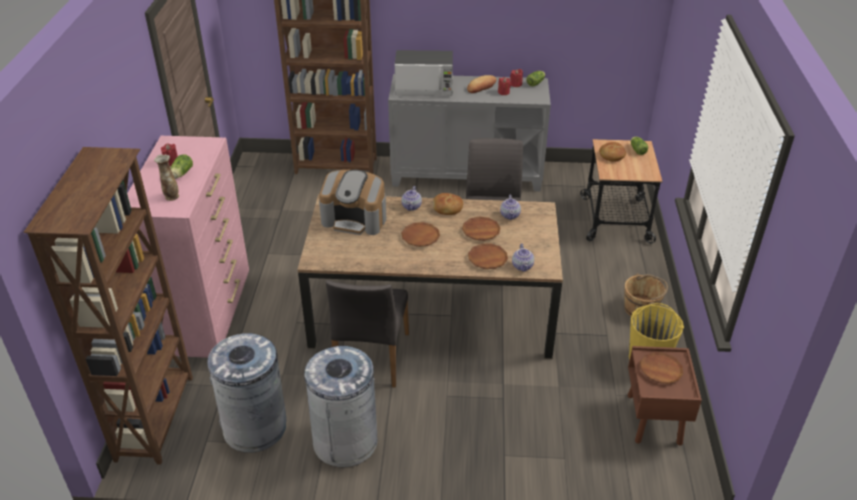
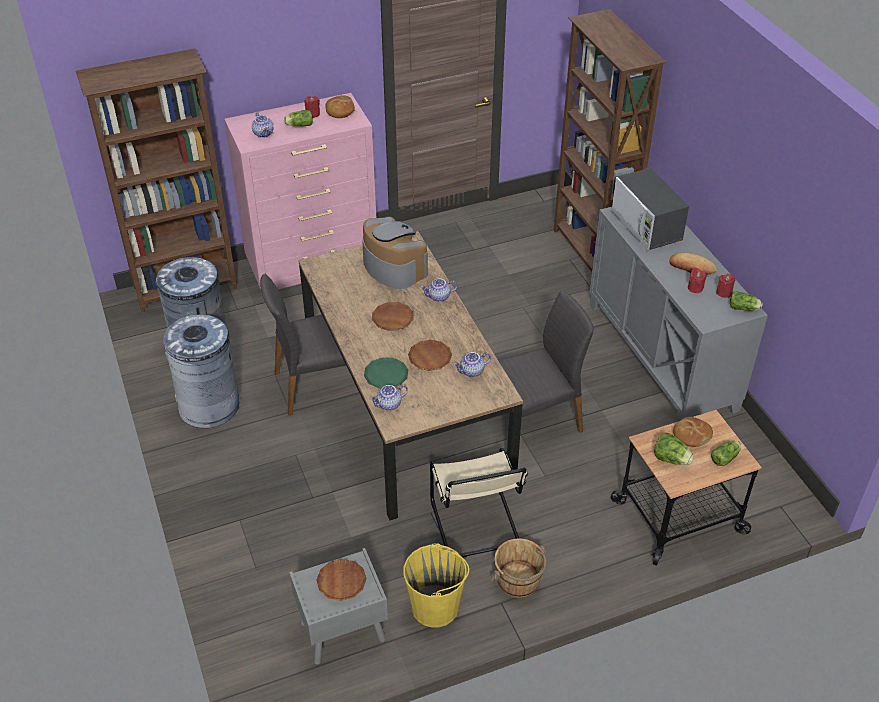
camera: 65 degrees right, 5 degrees up
(171, 197) = (264, 134): vase -> teapot
(355, 219) = (393, 267): coffee machine -> coffee machine turned 150 degrees clockwise
(447, 208) = (453, 322): bread -> bread (340, 111)
(487, 259) = (386, 375): brown plate -> green plate
(579, 313) = (476, 525): none -> beige chair
(628, 169) = (671, 459): none -> lettuce
(654, 420) = (342, 632): brown nightstand -> grey nightstand

